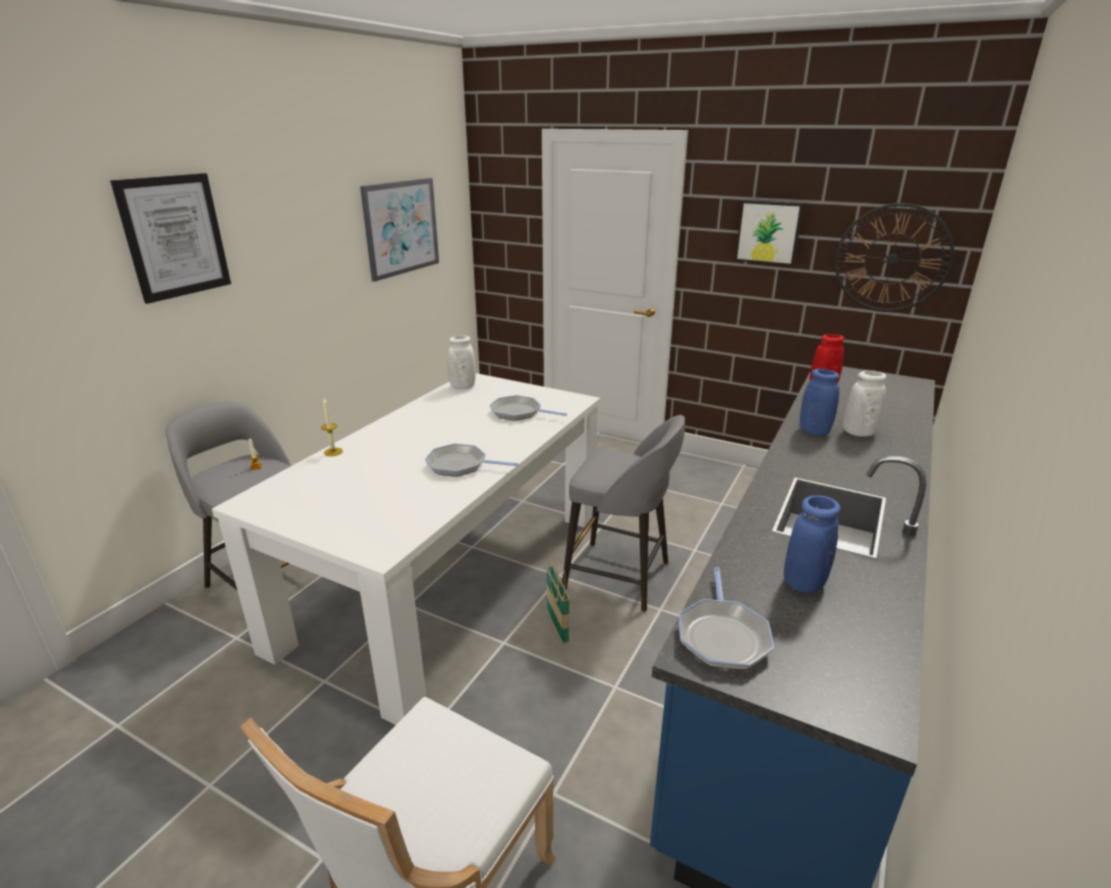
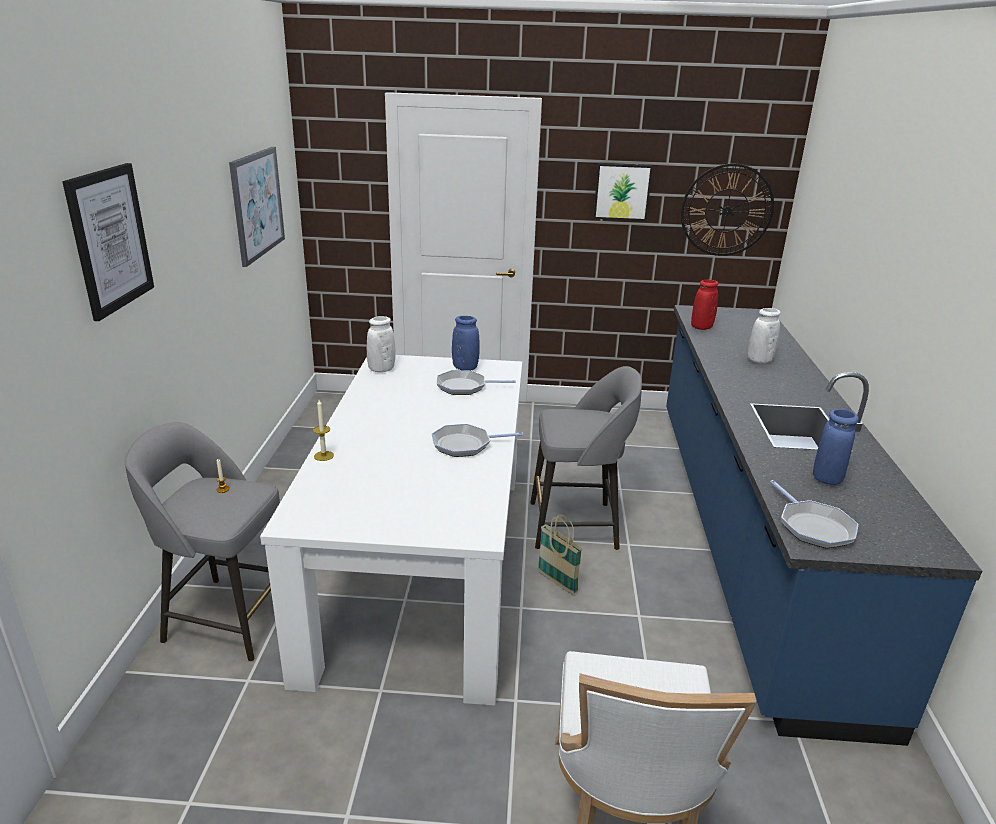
camera: 25 degrees left, 0 degrees up
(814, 431) = (729, 364): blue vase -> blue vase (465, 368)

